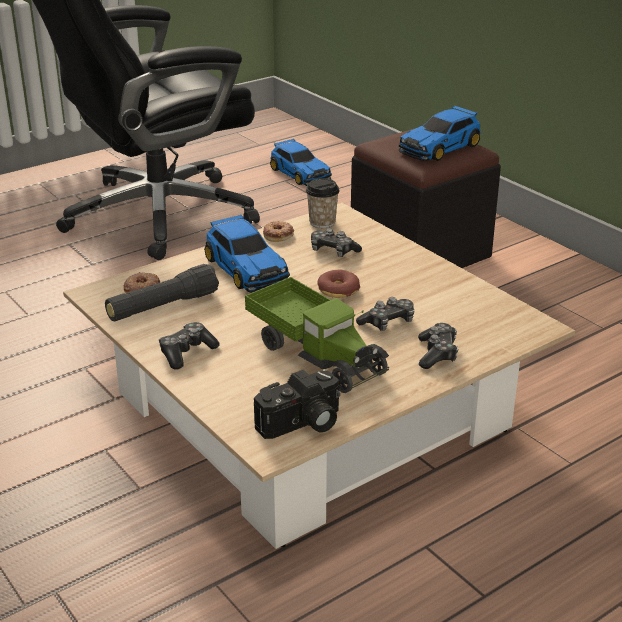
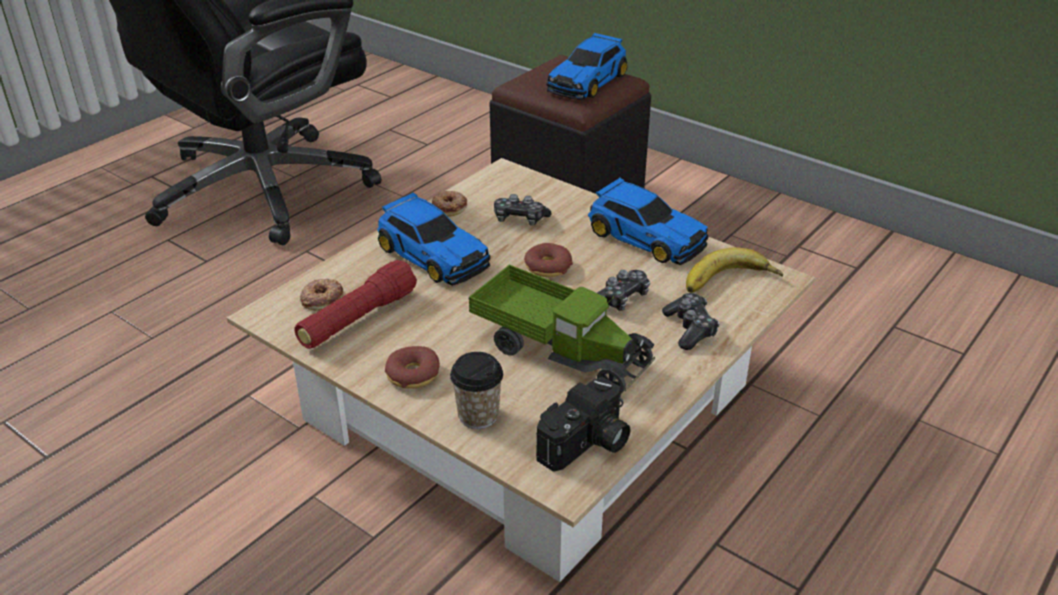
camera: 15 degrees left, 5 degrees up
(163, 307) = (358, 319): black flashlight -> red flashlight
(187, 353) = (413, 375): game controller -> donut
(300, 173) = (402, 119): toy car -> toy car (645, 237)
(322, 222) = (491, 185): cup -> cup (478, 416)
(493, 324) = (730, 283): none -> banana

